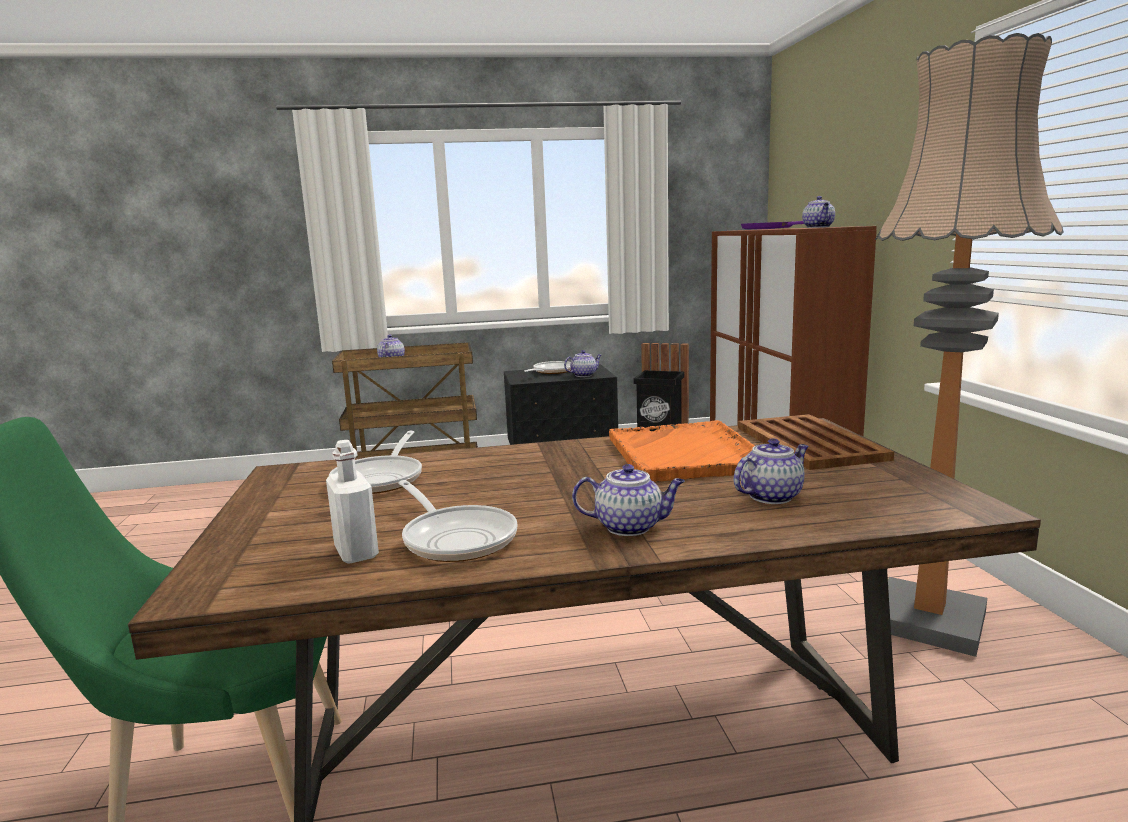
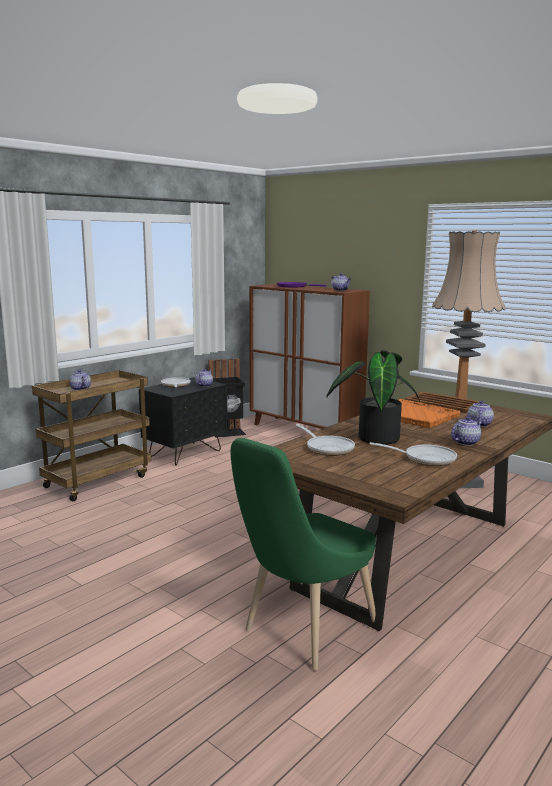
camera: 40 degrees left, 0 degrees up
(356, 552) = (407, 471): white bottle -> none
(499, 478) = (374, 437): none -> potted plant

